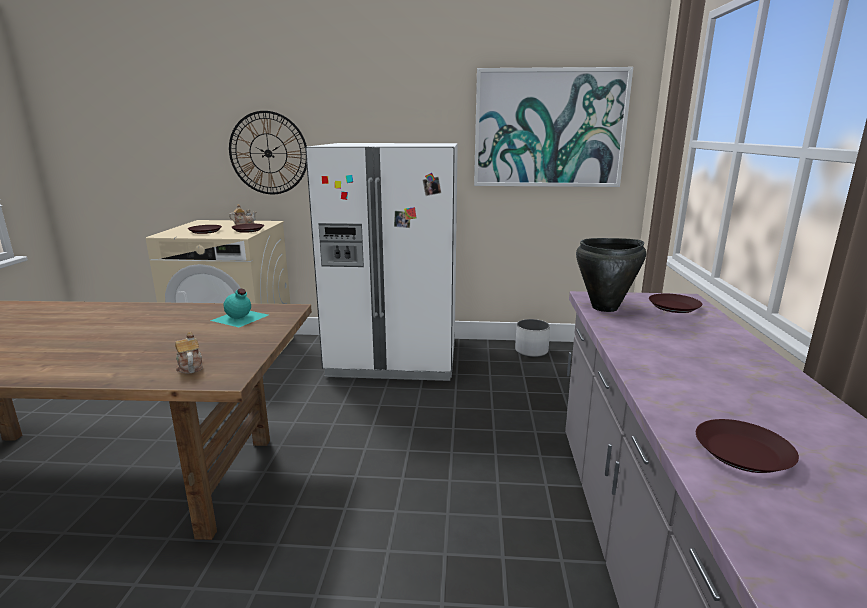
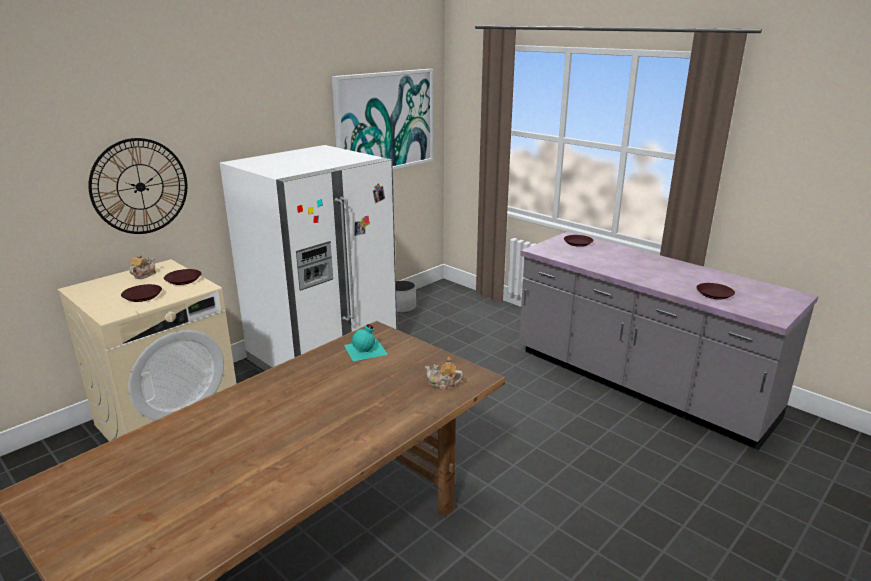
camera: 50 degrees left, 5 degrees up
(605, 308) = (558, 254): black cooking pot -> none

